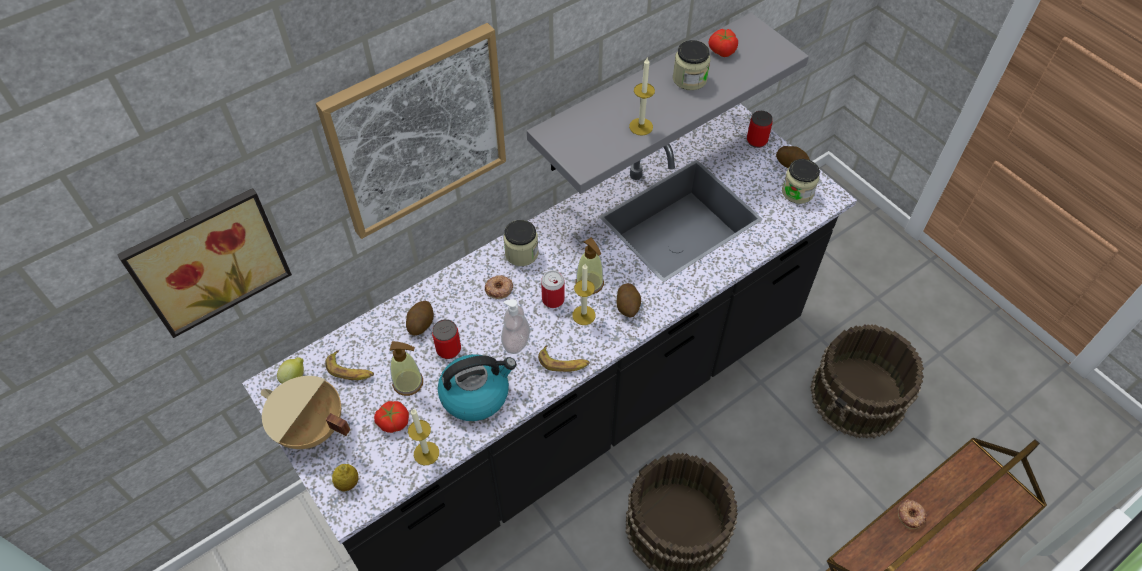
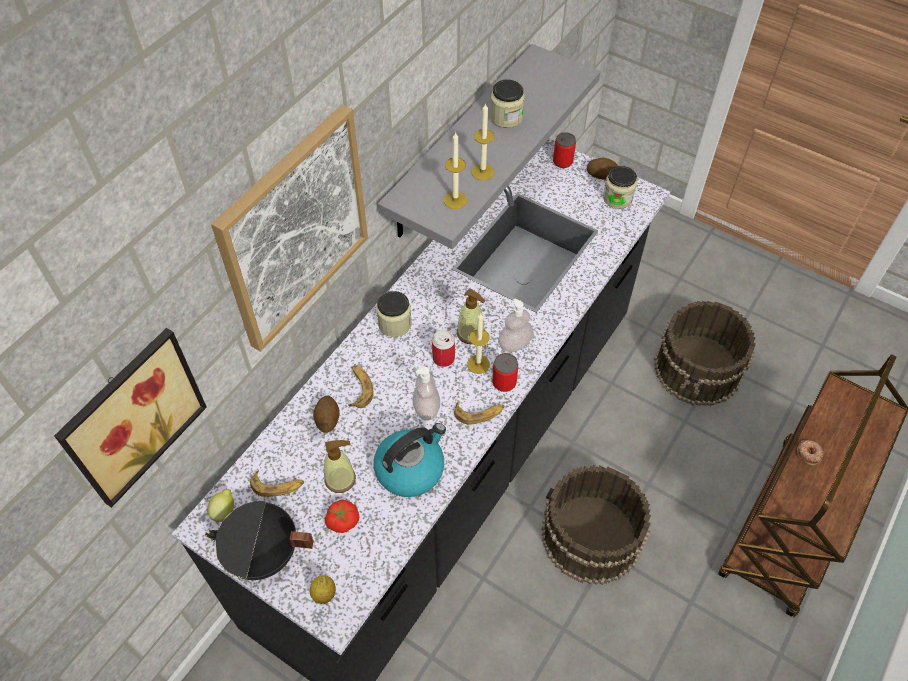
camera: 20 degrees left, 0 degrees up
(310, 429) = (263, 555): beige cooking pot -> black cooking pot
(426, 453) = (388, 540): candle -> candle (455, 200)
(448, 349) = (365, 435): can -> can (504, 382)
(462, 304) = (359, 388): none -> banana
(499, 289) = (388, 364): donut -> none
(628, 306) = (515, 344): potato -> soap dispenser
(722, 51) = (523, 84): tomato -> none

